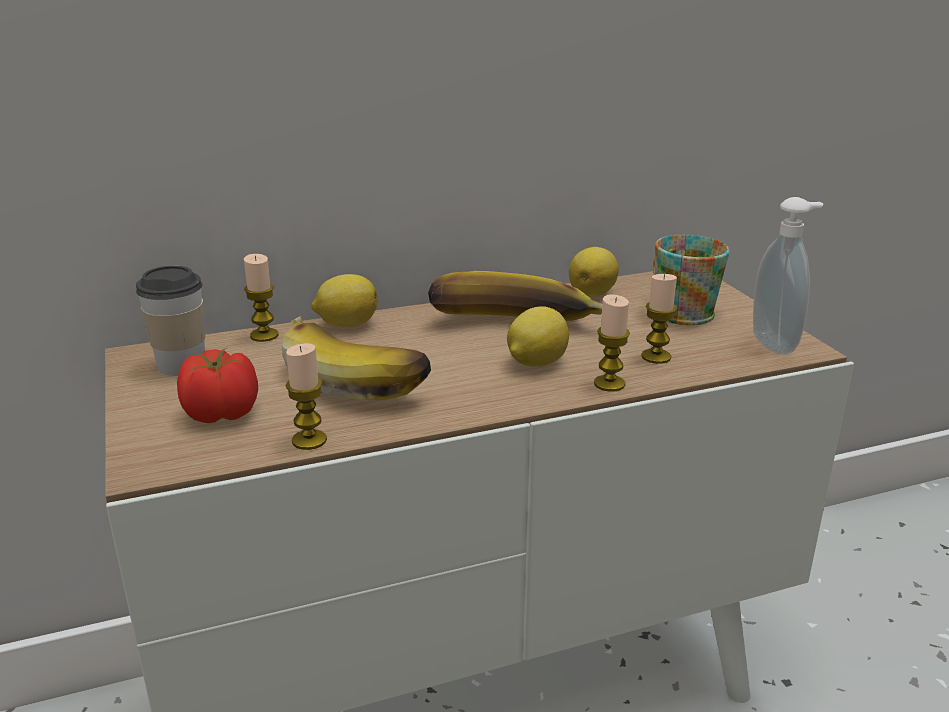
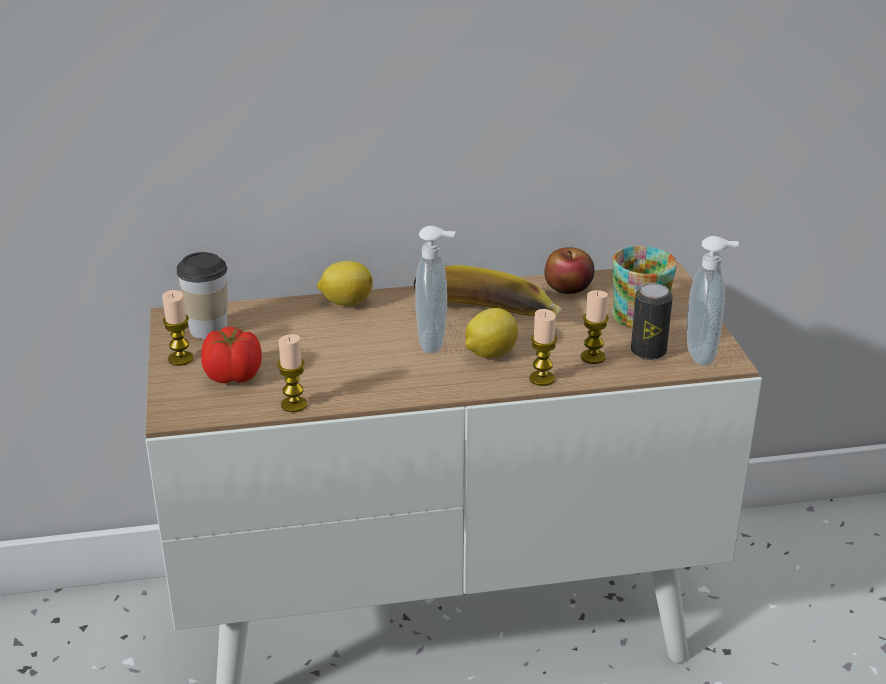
camera: 10 degrees right, 5 degrees up
(264, 335) = (277, 307): candle -> candle (180, 359)
(357, 377) = (342, 353): banana -> none
(466, 357) = (435, 343): none -> soap dispenser
(593, 293) = (568, 287): lemon -> apple
(715, 346) = (648, 352): none -> can

